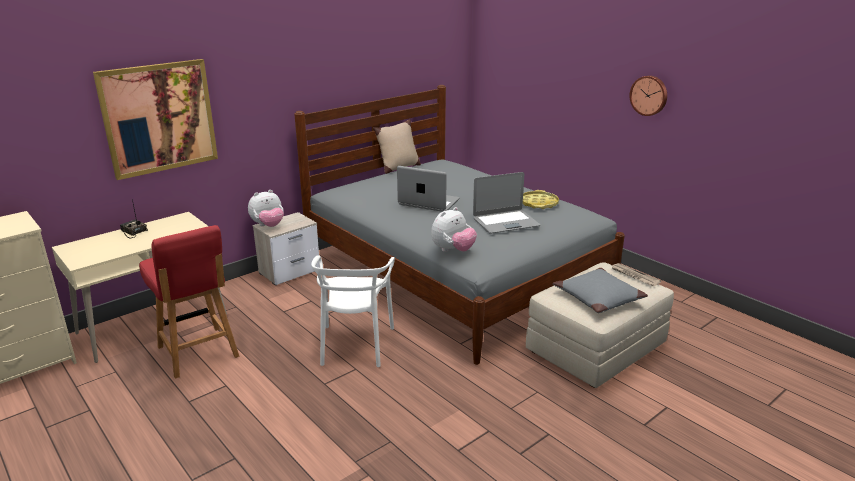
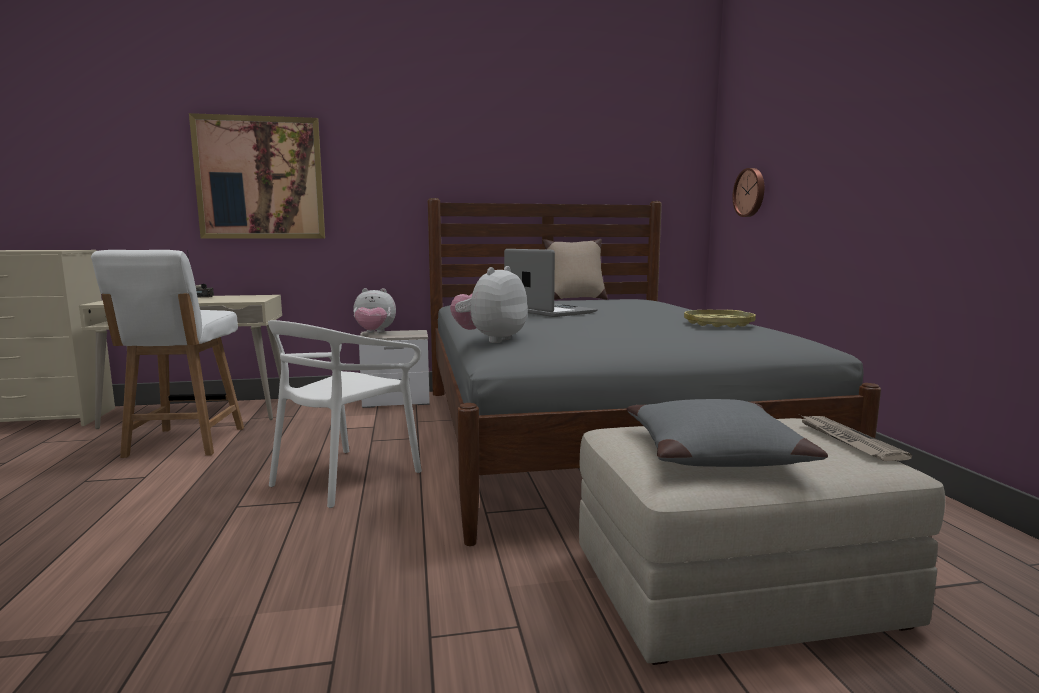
camera: 30 degrees right, 15 degrees down
(198, 353) = (184, 443): red chair -> white chair
(453, 250) = (491, 340): plush toy -> plush toy turned 135 degrees clockwise
(505, 222) = (626, 329): laptop -> none
(649, 95) = (961, 130): wall clock -> wall clock (750, 192)

